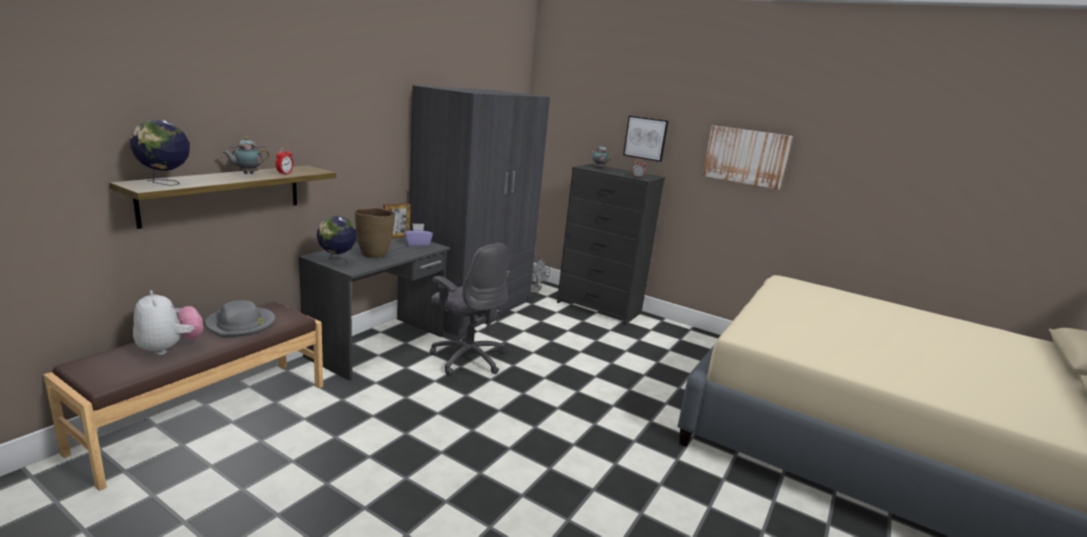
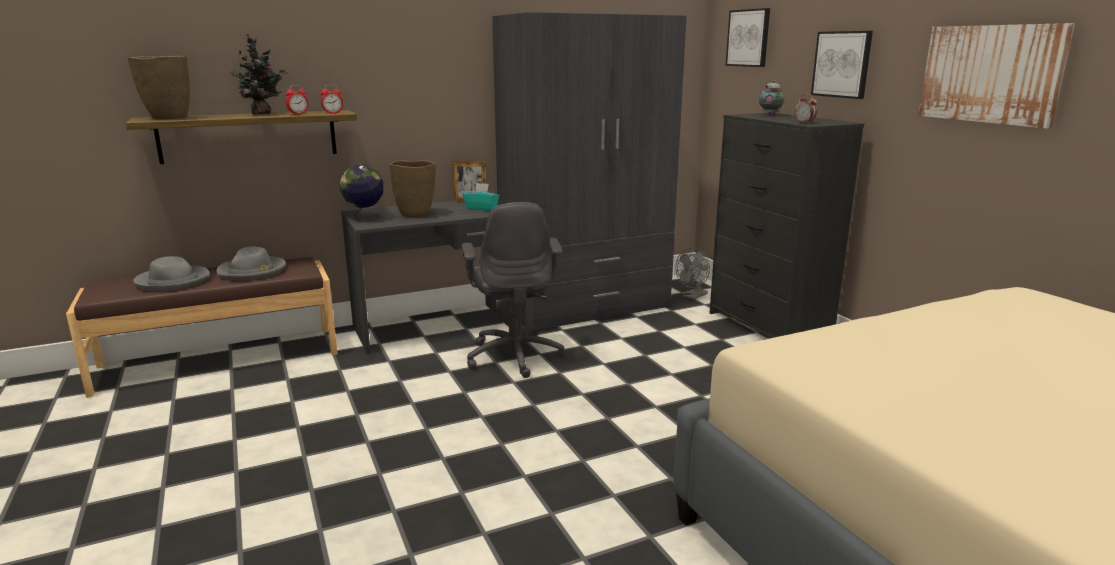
camera: 35 degrees right, 0 degrees up
(165, 183) = (168, 118): globe -> brown vase
(169, 348) = (173, 281): plush toy -> grey hat
(247, 174) = (263, 114): teapot -> potted plant
(315, 172) = (333, 113): none -> alarm clock
(417, 244) = (481, 208): purple tissue box -> turquoise tissue box
(567, 110) = (748, 38): none -> picture

